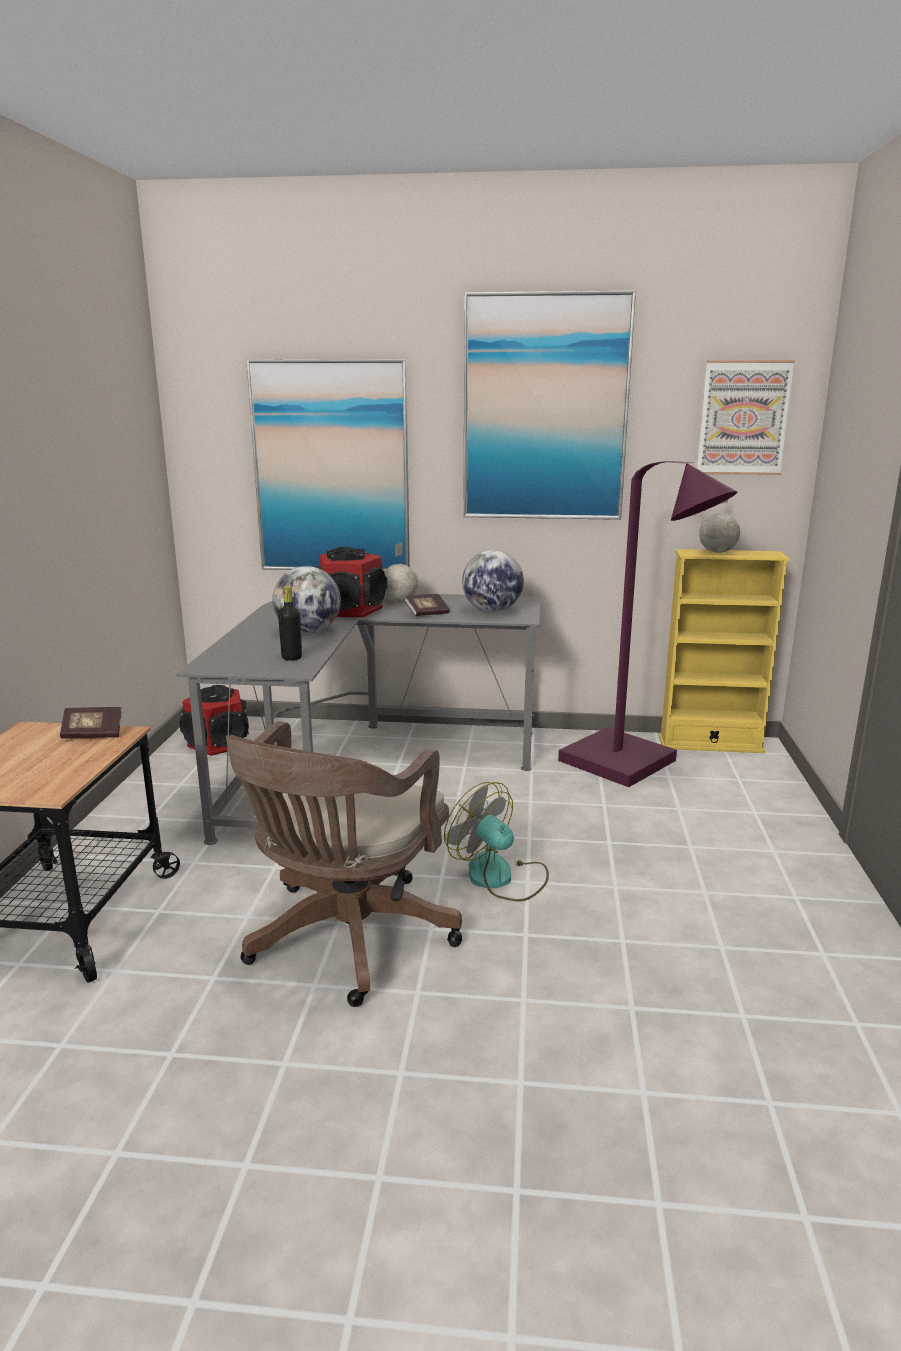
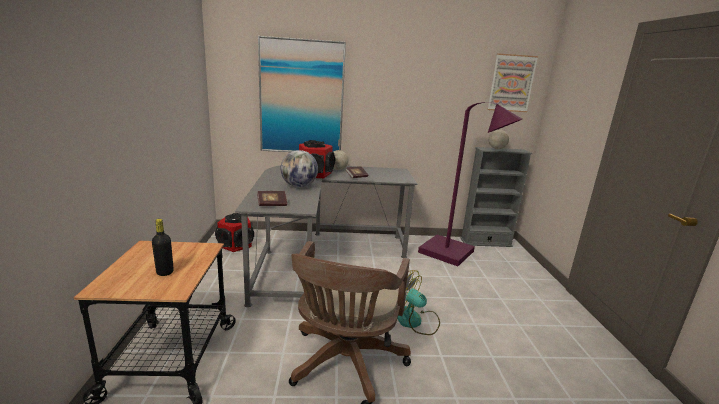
camera: 10 degrees left, 0 degrees up
(93, 734) = (189, 249): book -> book (272, 204)
(291, 658) = (298, 201): black bottle -> black bottle (165, 272)
(492, 611) = (389, 176): globe -> none
(545, 409) = (416, 73): picture -> none
(710, 744) = (486, 242): yellow bookcase -> grey bookcase

